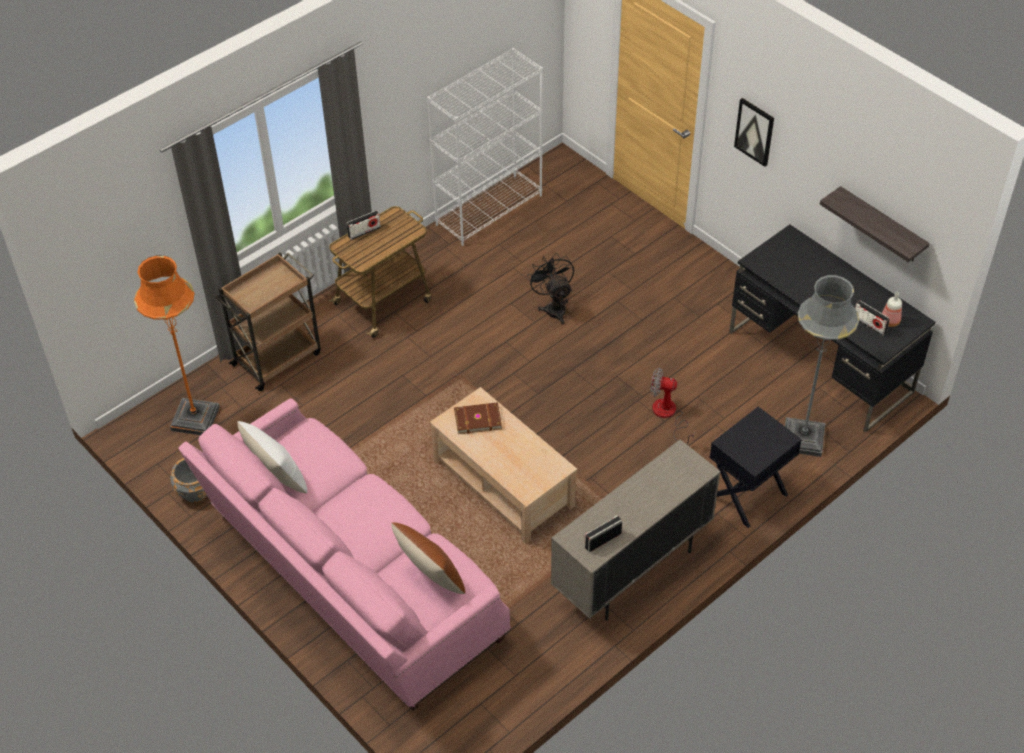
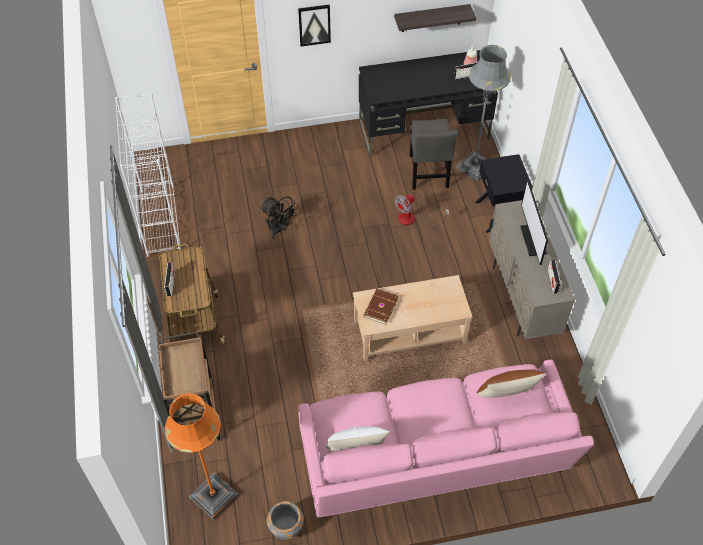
camera: 60 degrees left, 5 degrees up
(553, 307) = (279, 230): black fan -> black fan turned 150 degrees counterclockwise
(652, 497) = (533, 240): none -> monitor
(751, 398) = (428, 174): none -> grey chair

